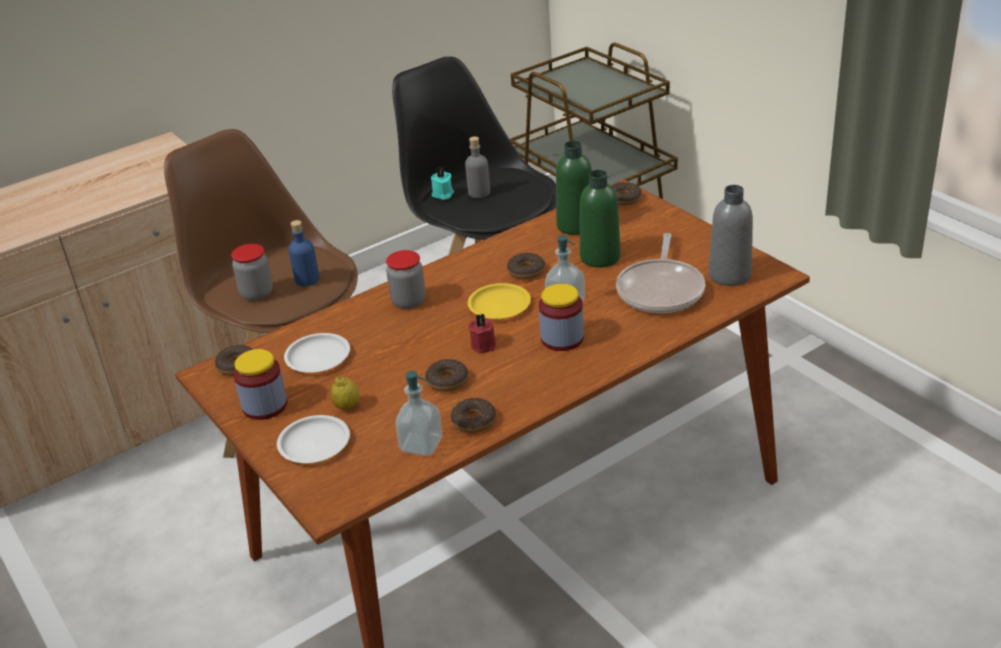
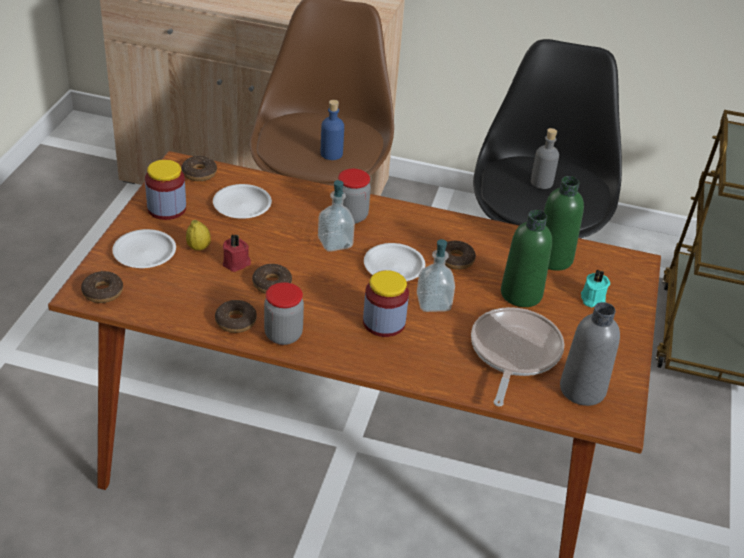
camera: 45 degrees right, 5 degrees up
(257, 293) = (291, 140): jar -> jar (283, 335)
(421, 445) = (185, 307): soap dispenser -> soap dispenser (335, 243)
(442, 194) = (518, 165): turquoise candle -> turquoise candle (591, 299)
(484, 344) = (335, 282): red candle -> red candle (237, 263)
(500, 305) = (394, 267): yellow plate -> white plate
(624, 199) = (627, 269): donut -> donut (103, 292)
(661, 289) = (513, 353): frying pan -> frying pan turned 135 degrees clockwise

